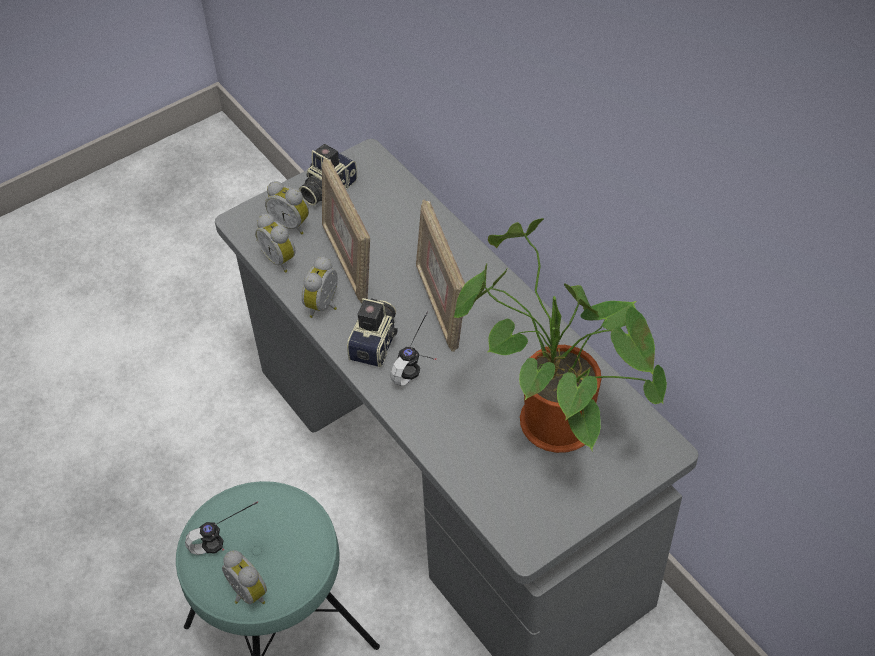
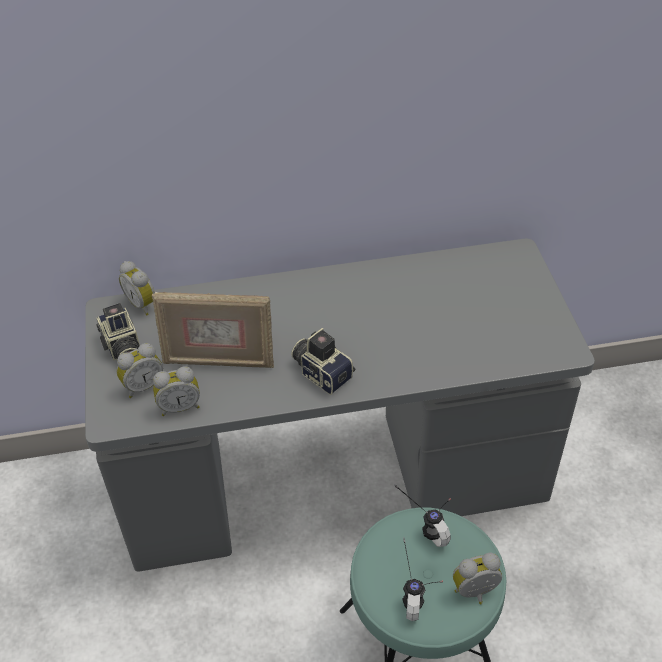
camera: 65 degrees left, 5 degrees down
(325, 306) = (258, 393): alarm clock -> alarm clock (143, 304)
(423, 367) = (367, 352): headphones -> headphones (429, 521)
(440, 306) = (310, 320): picture frame -> none
(548, 423) = (463, 301): potted plant -> none

